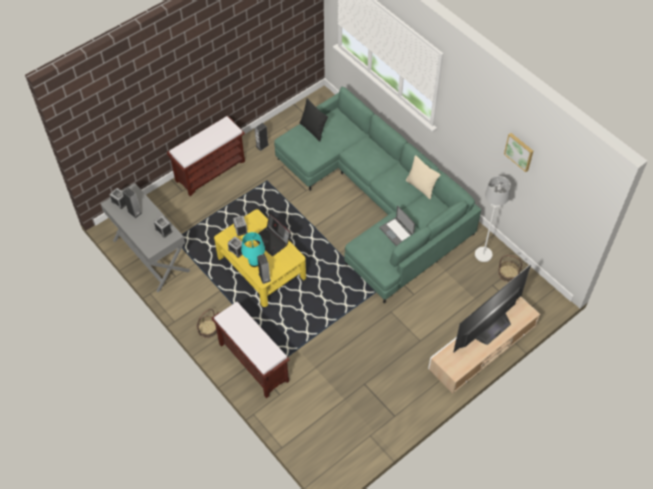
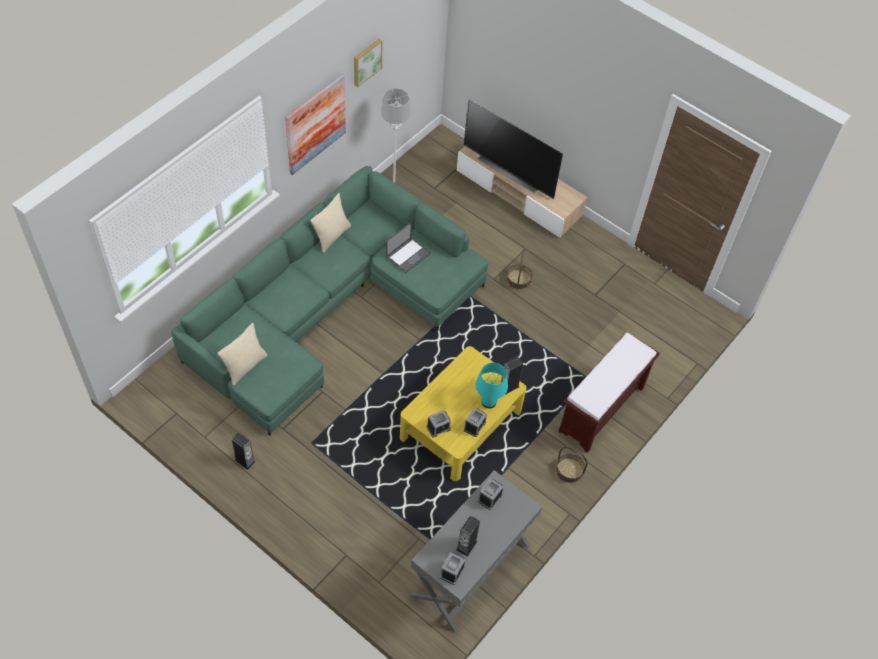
camera: 105 degrees left, 0 degrees up
(210, 170) = (301, 522): brown bench -> none
(272, 240) = (450, 387): laptop -> none
(313, 130) = (245, 366): black pillow -> beige pillow
(472, 131) = (315, 124): none -> picture
(508, 273) = (415, 174): basket -> basket (518, 279)

